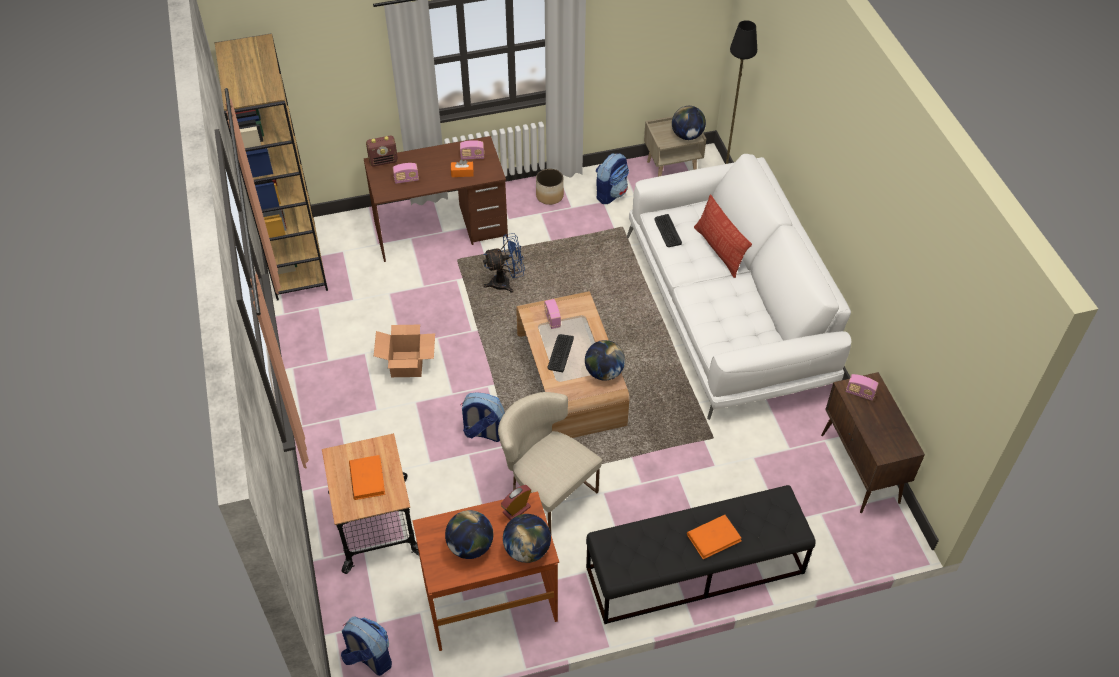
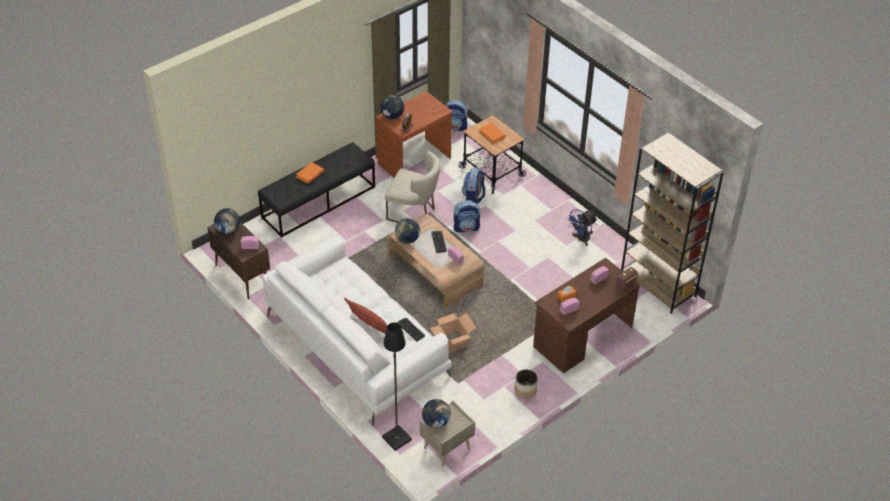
camera: 155 degrees right, 5 degrees down
(406, 364) = (536, 247): cardboard box -> cardboard box (453, 342)
(470, 546) = (419, 110): globe -> globe (228, 230)
(506, 282) = (512, 315): blue fan -> blue fan (581, 239)
(611, 193) = (481, 408): backpack -> backpack (473, 197)

